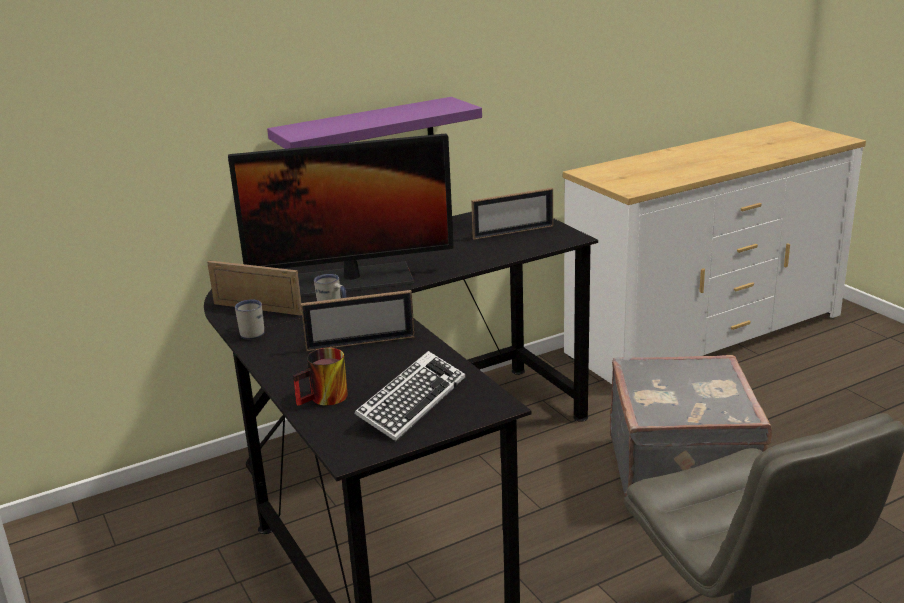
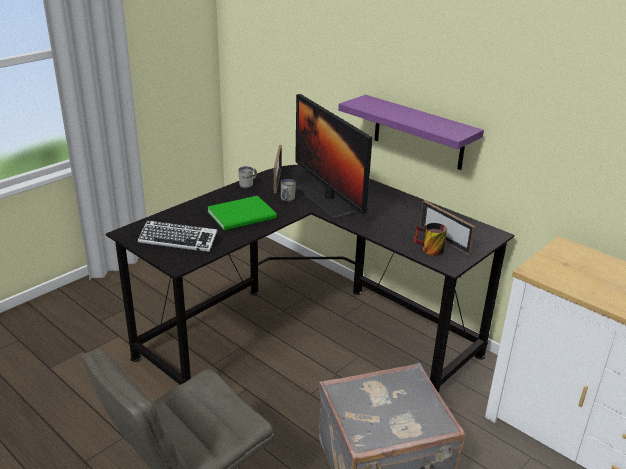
camera: 70 degrees right, 5 degrees up
(325, 399) = (178, 217): mug -> mug (428, 249)
(360, 343) = (244, 215): picture frame -> green book

